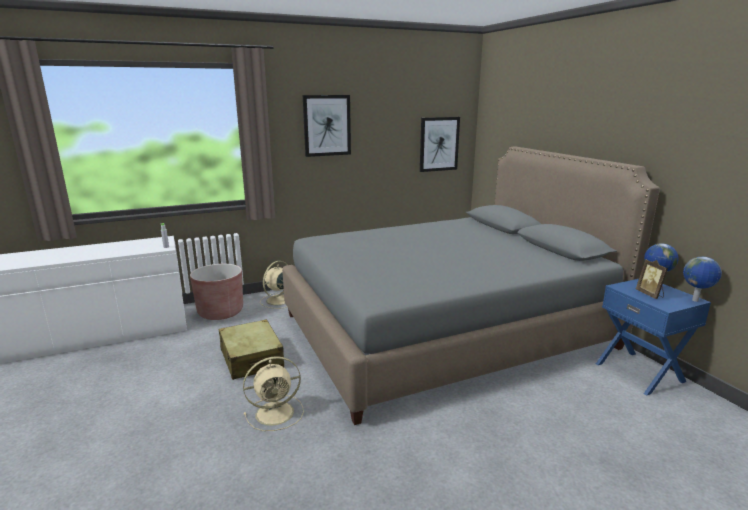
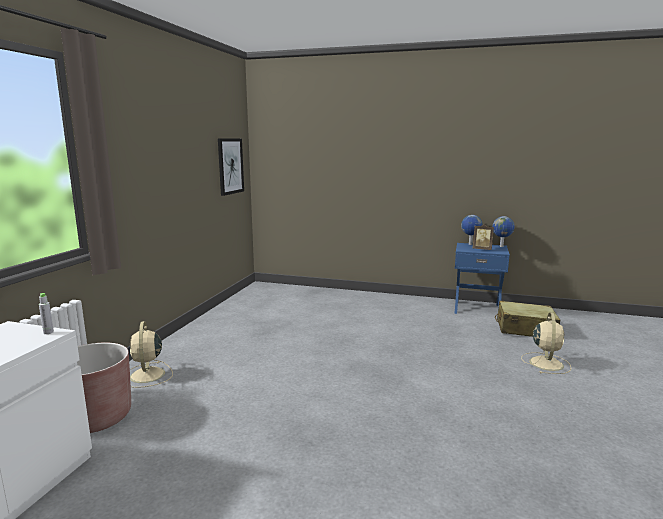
camera: 50 degrees left, 5 degrees down
(251, 359) = (243, 432): beige suitcase -> beige suitcase (525, 329)
(276, 412) = (364, 451): beige fan -> beige fan (546, 363)
(327, 125) = (150, 144): picture -> none
(444, 330) = (346, 332): grey bed -> none

